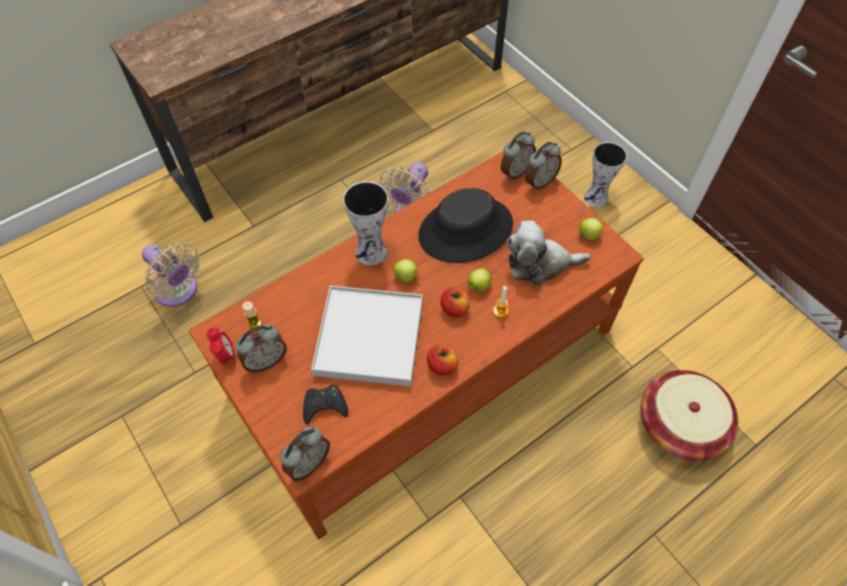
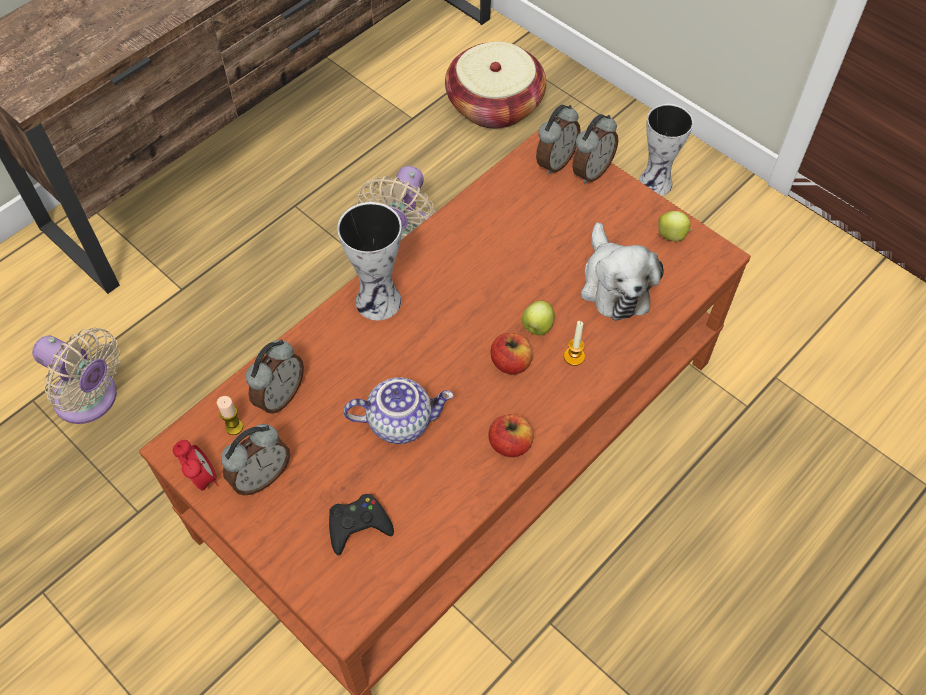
camera: 10 degrees left, 0 degrees up
(308, 463) = (352, 609): alarm clock -> alarm clock (279, 395)
(369, 337) = (400, 421): white tray -> teapot
(406, 277) = (435, 328): apple -> none
(465, 230) = (503, 252): black hat -> none
(540, 264) = (614, 284): plush toy -> plush toy turned 90 degrees counterclockwise
(679, 425) = (824, 475): basket -> basket (494, 105)

